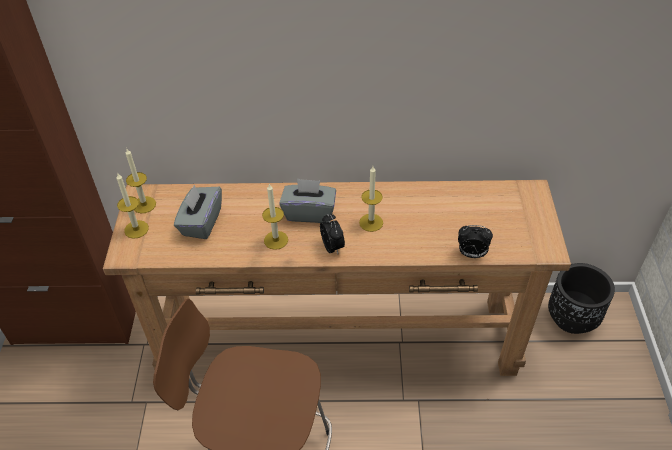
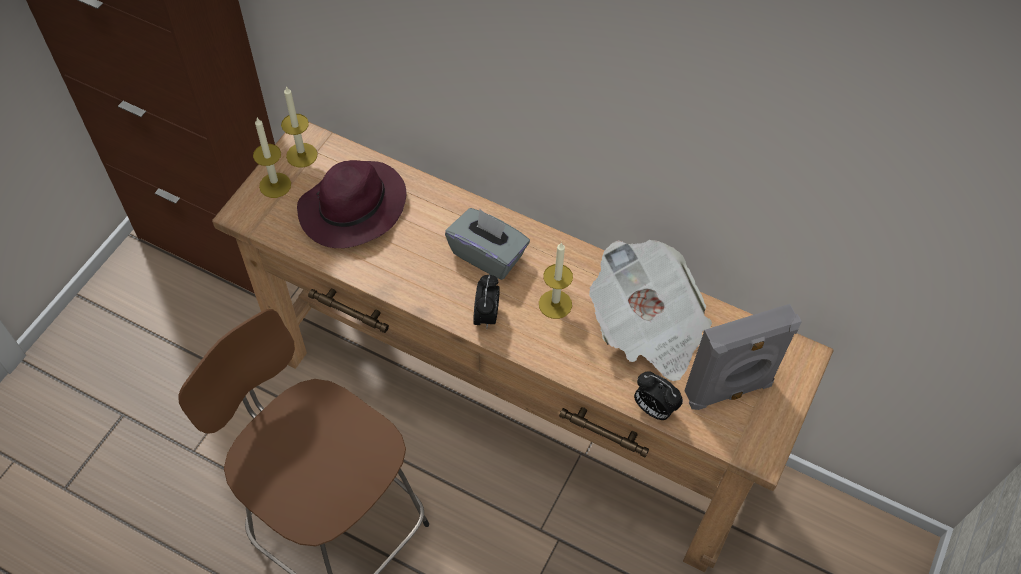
camera: 25 degrees right, 10 degrees up
(201, 222) = (352, 210): grey tissue box -> purple hat
(276, 240) = (425, 274): candle -> none
(435, 212) = (647, 327): none -> newspaper
(507, 225) = (729, 390): none -> grey speaker
(572, 318) = (832, 535): black planter -> none

